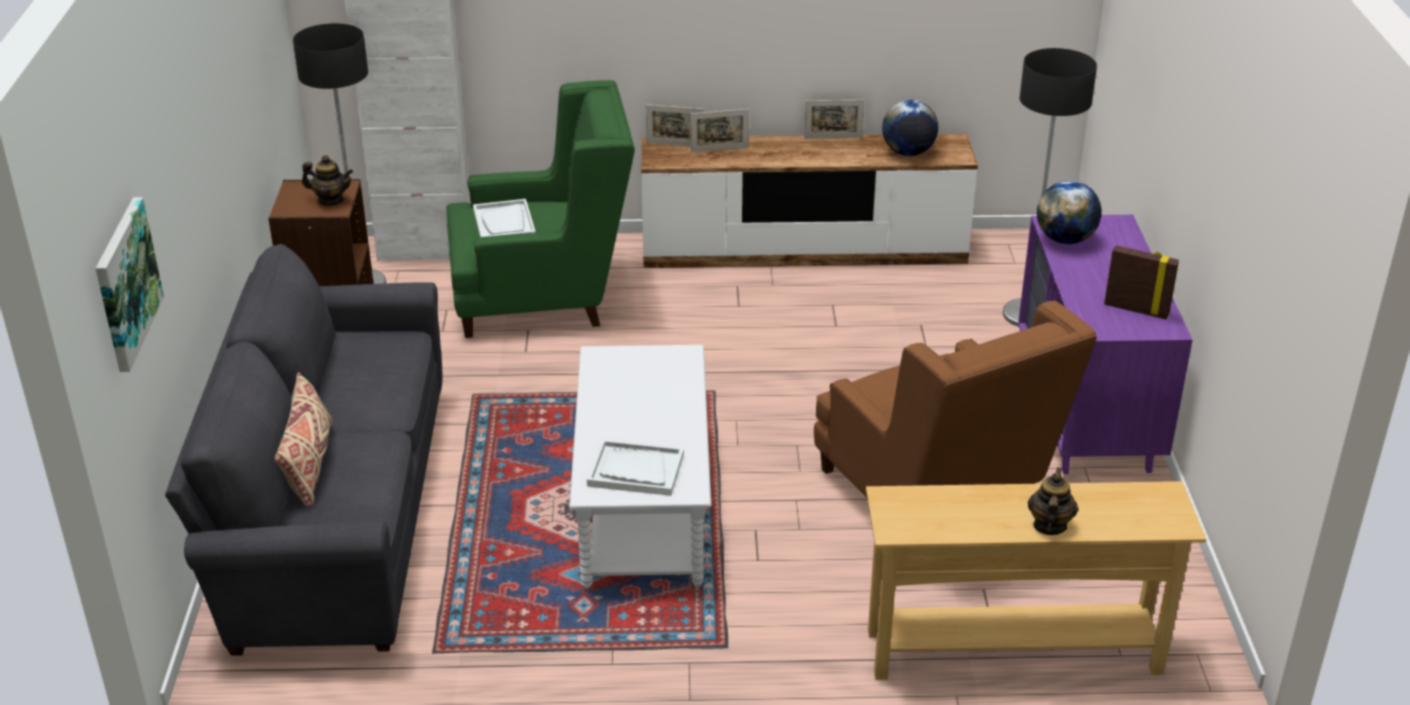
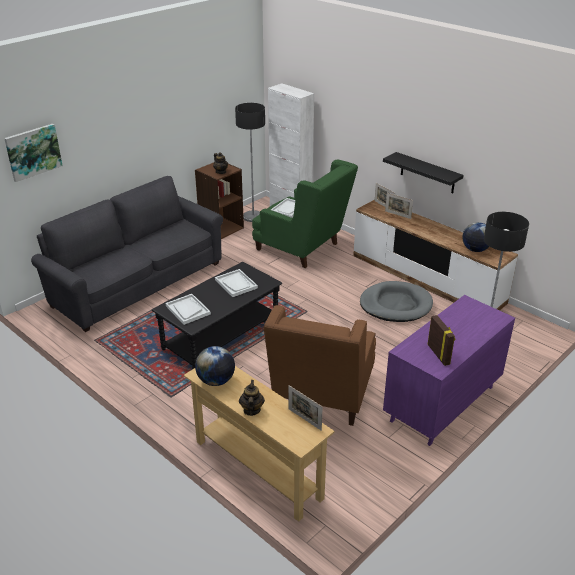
camera: 45 degrees right, 0 degrees up
(308, 466) = (110, 255): beige pillow -> none
(638, 386) = (236, 284): none -> white tray
(643, 506) = (221, 335): white coffee table -> black coffee table
(757, 48) = (427, 173): none -> black shelf
(822, 310) = (395, 305): none -> grey dog bed
(833, 138) = (452, 230): picture frame -> picture frame (304, 419)
(1049, 525) = (251, 410): teapot -> teapot turned 60 degrees counterclockwise
(1065, 240) = (461, 311): globe -> globe (216, 381)

